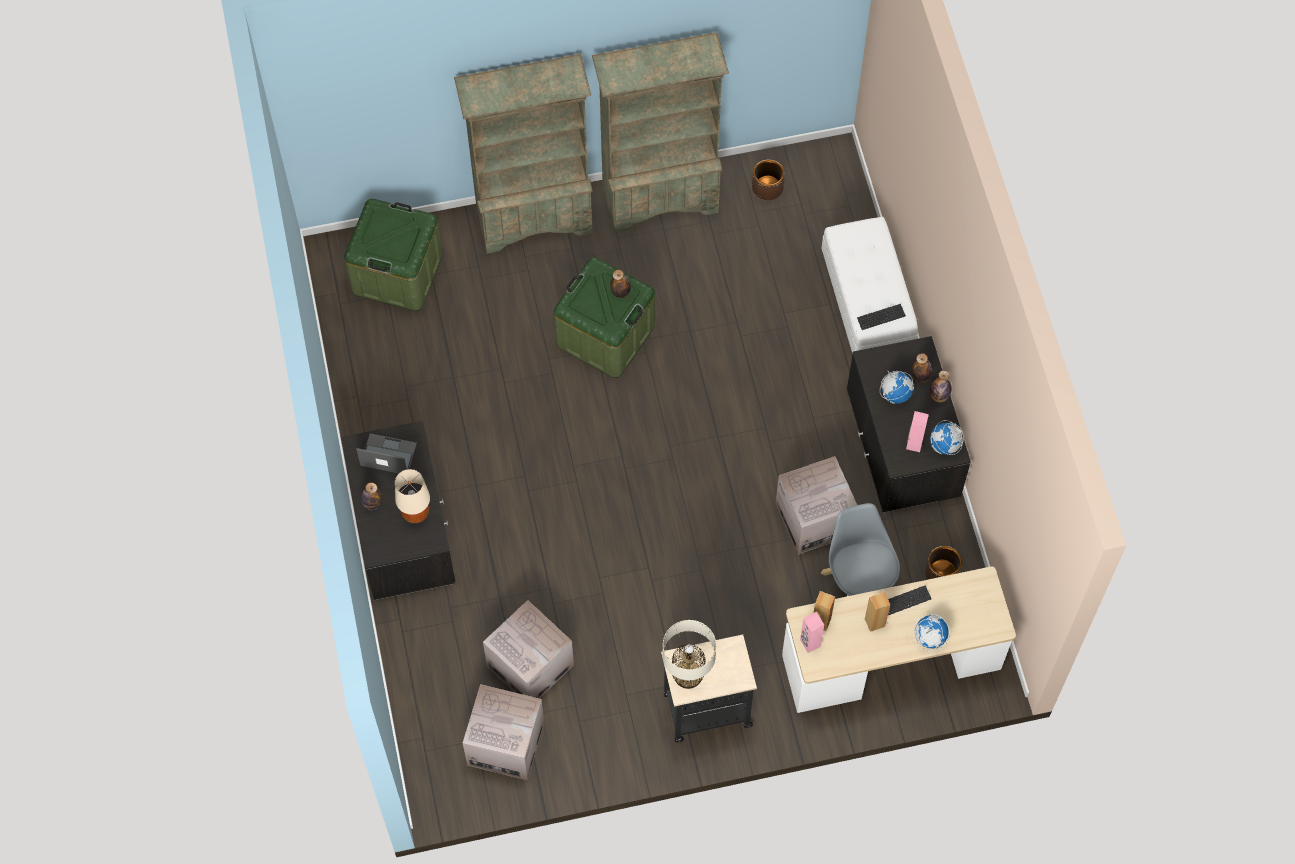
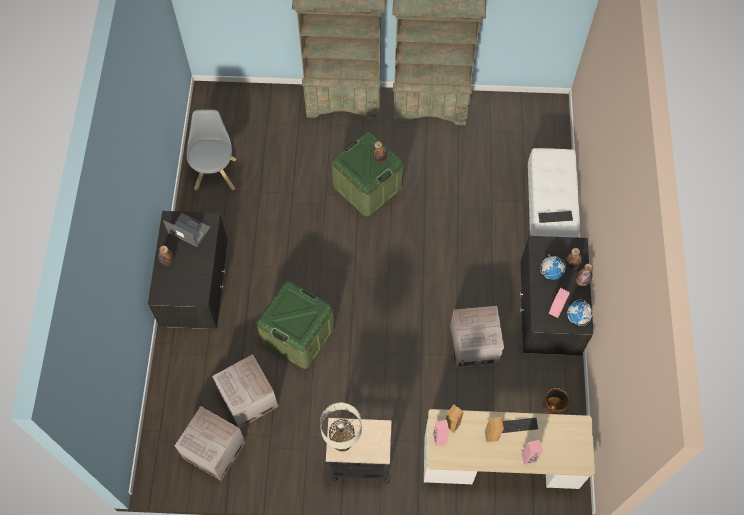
camera: 15 degrees right, 0 degrees up
(397, 273) = (245, 116): green storage box -> green storage box (298, 335)
(415, 513) = (193, 275): beige table lamp -> none
(767, 187) = (503, 116): brown planter -> none
(858, 586) = (491, 401): grey chair -> grey chair (216, 172)
(929, 638) = (528, 458): globe -> pink speaker

